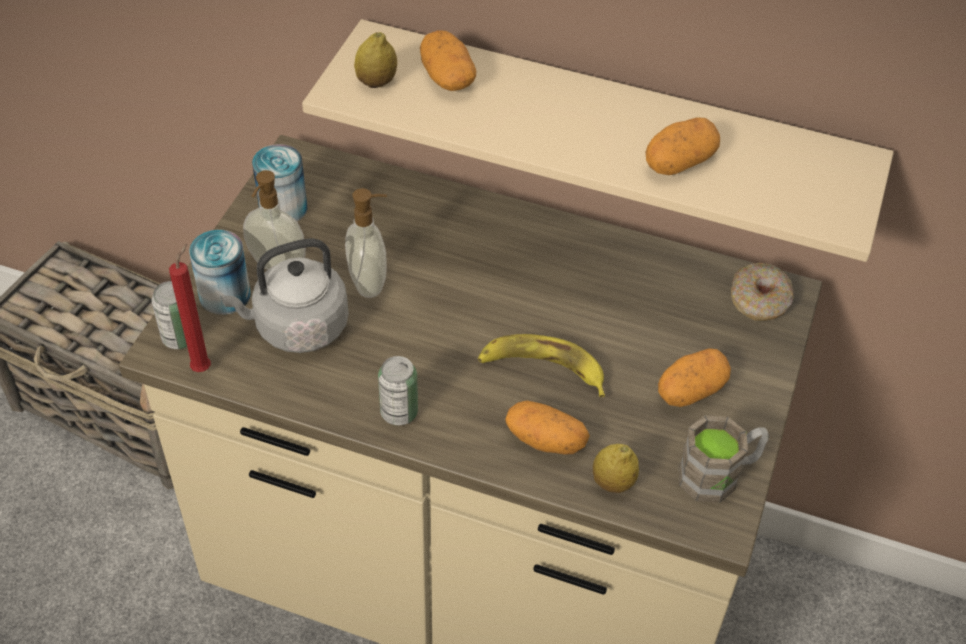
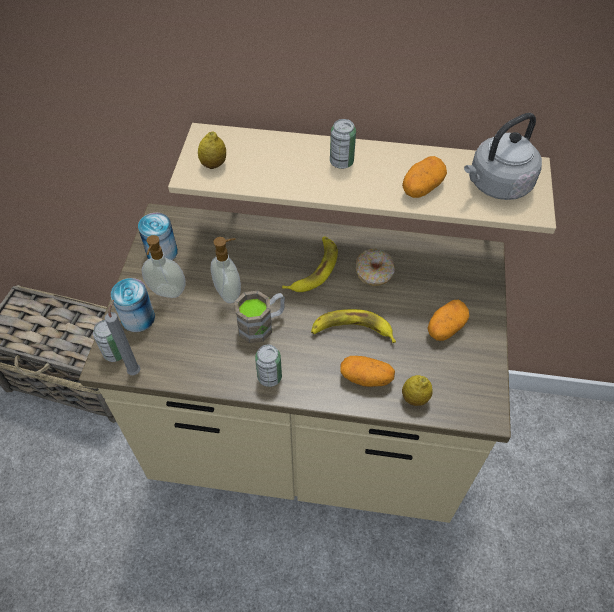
camera: 10 degrees left, 5 degrees up
(204, 367) = (136, 370): red candle -> grey candle
(296, 327) = (190, 331): grey kettle -> grey kettle (496, 185)
(447, 77) = (259, 154): potato -> none
(508, 270) = (314, 268): none -> banana
(567, 108) = (341, 162): none -> can
(719, 474) = (477, 379): brown mug -> brown mug (262, 324)
(759, 301) = (471, 261): donut -> donut (374, 272)

